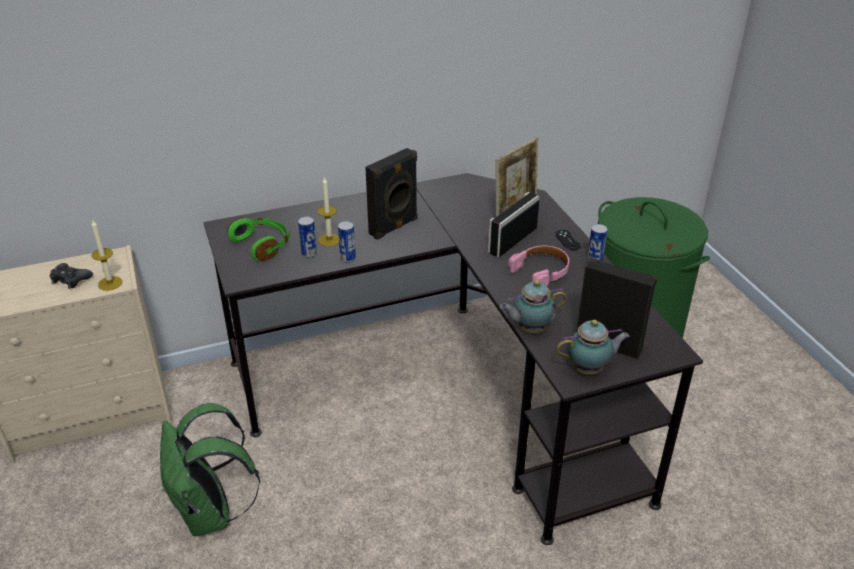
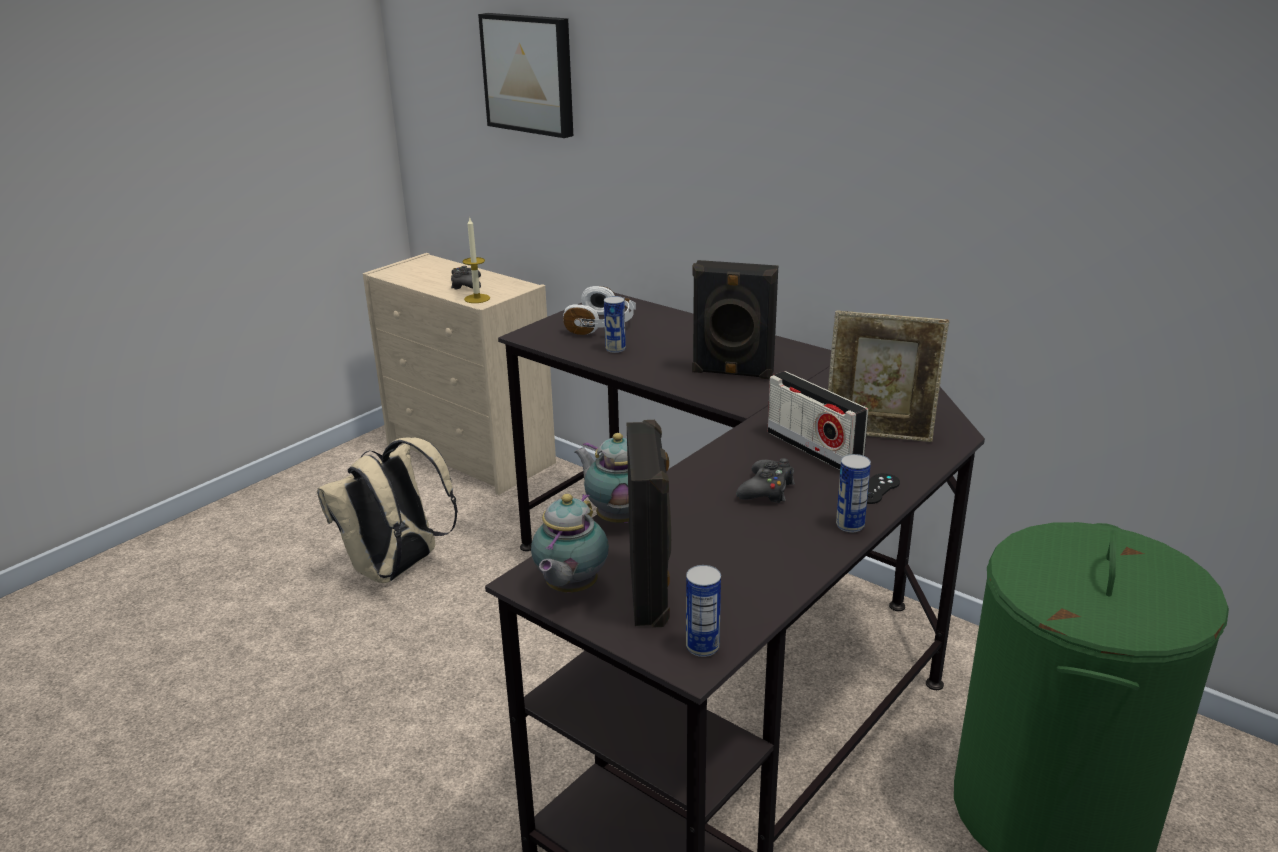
camera: 60 degrees right, 10 degrees down
(74, 76) = (530, 74): none -> picture
(211, 514) = (397, 570): green backpack -> beige backpack
(262, 245) = (602, 325): green headphones -> white headphones
(329, 240) = (656, 350): candle -> none
(348, 259) = (632, 369): can -> can (702, 647)
(512, 240) = (813, 449): radio -> radio turned 135 degrees counterclockwise
(541, 271) = (766, 490): pink headphones -> black game controller
(589, 369) = (569, 589): teapot -> teapot turned 60 degrees clockwise

